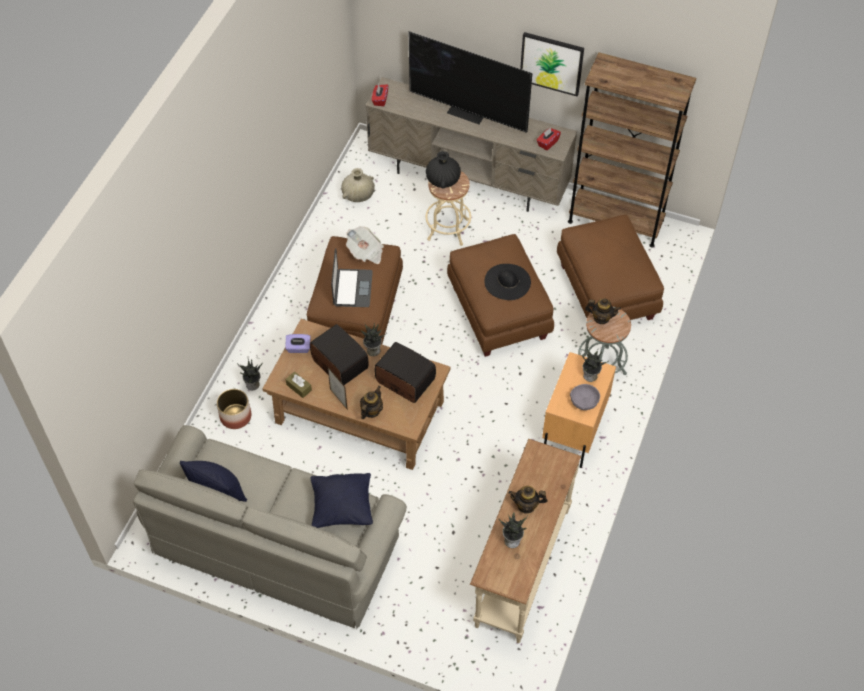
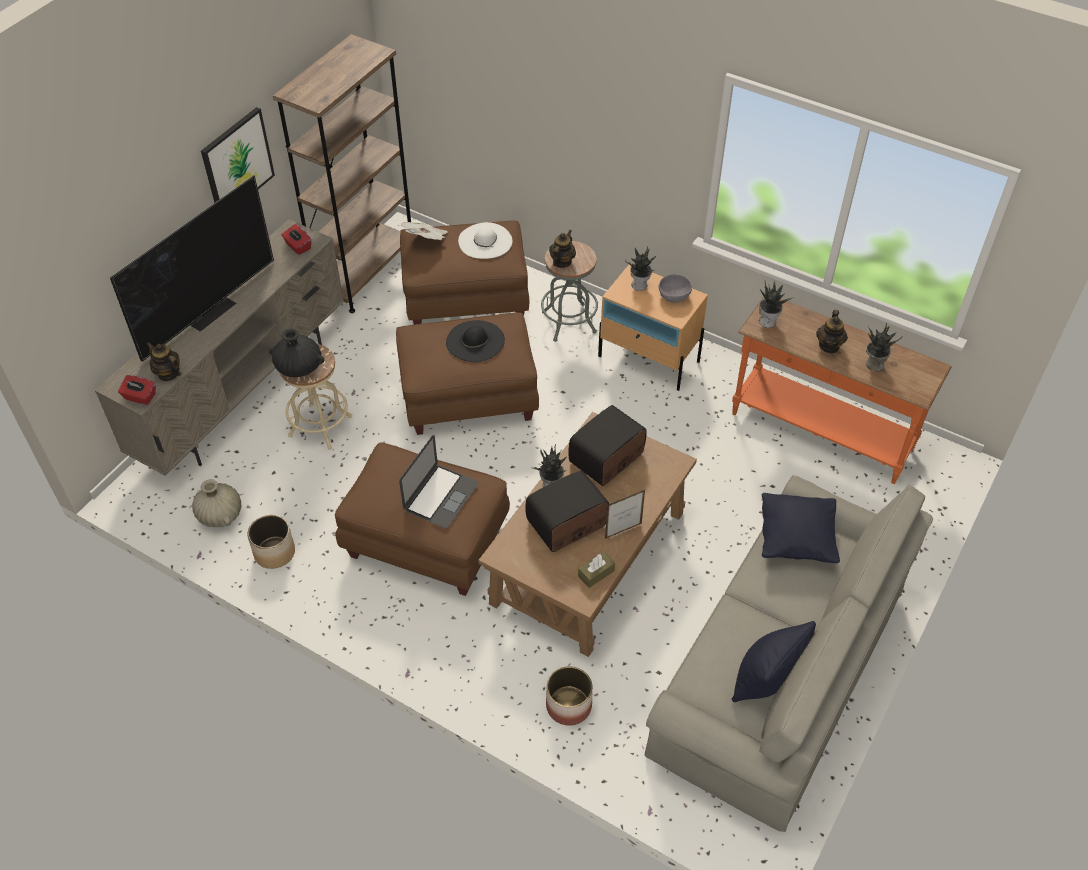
camera: 80 degrees left, 5 degrees down
(253, 385) = (519, 678): potted plant -> potted plant (768, 321)
(298, 348) = (530, 567): purple tissue box -> none
(332, 231) = (274, 553): none -> planter
(352, 288) = (440, 496): laptop -> laptop turned 105 degrees clockwise
(365, 252) = (382, 475): newspaper -> newspaper (426, 240)
(371, 411) = (647, 498): teapot -> teapot (168, 373)
(521, 567) = (820, 432): beige console table -> orange console table
(624, 269) = (485, 241): none -> white hat

